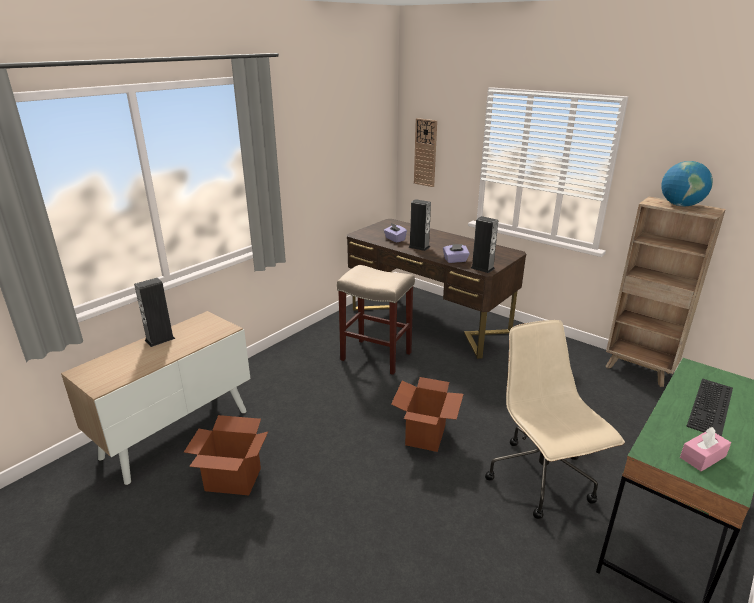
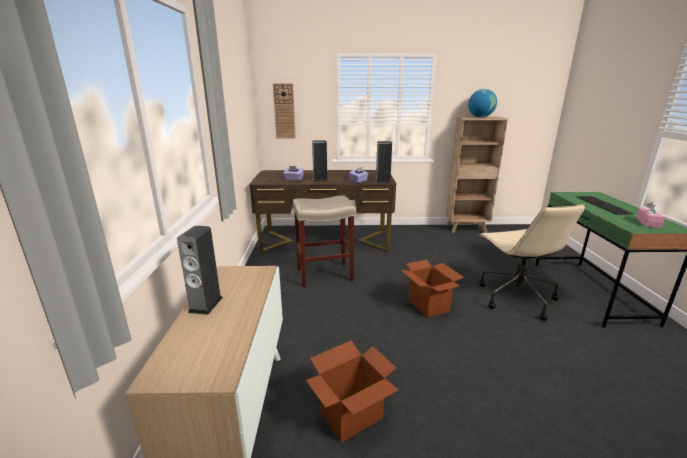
camera: 40 degrees left, 5 degrees down
(542, 479) = (515, 297): beige office chair -> beige office chair turned 135 degrees counterclockwise

